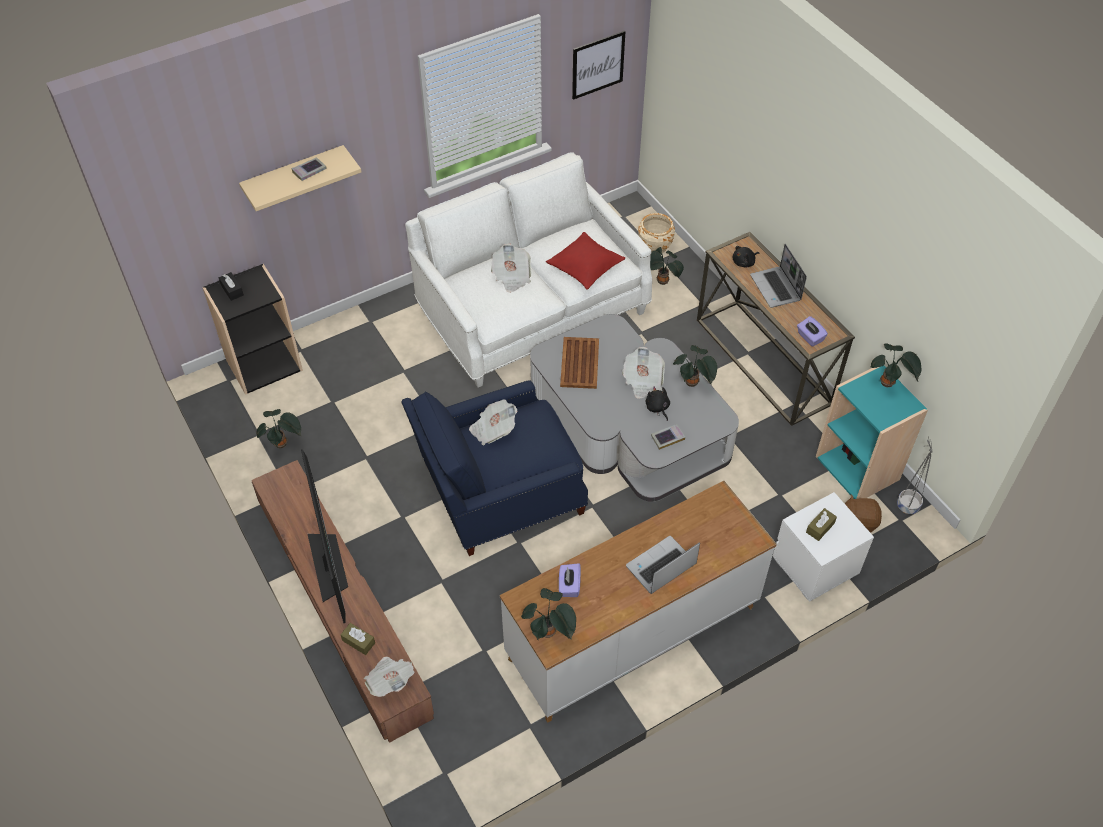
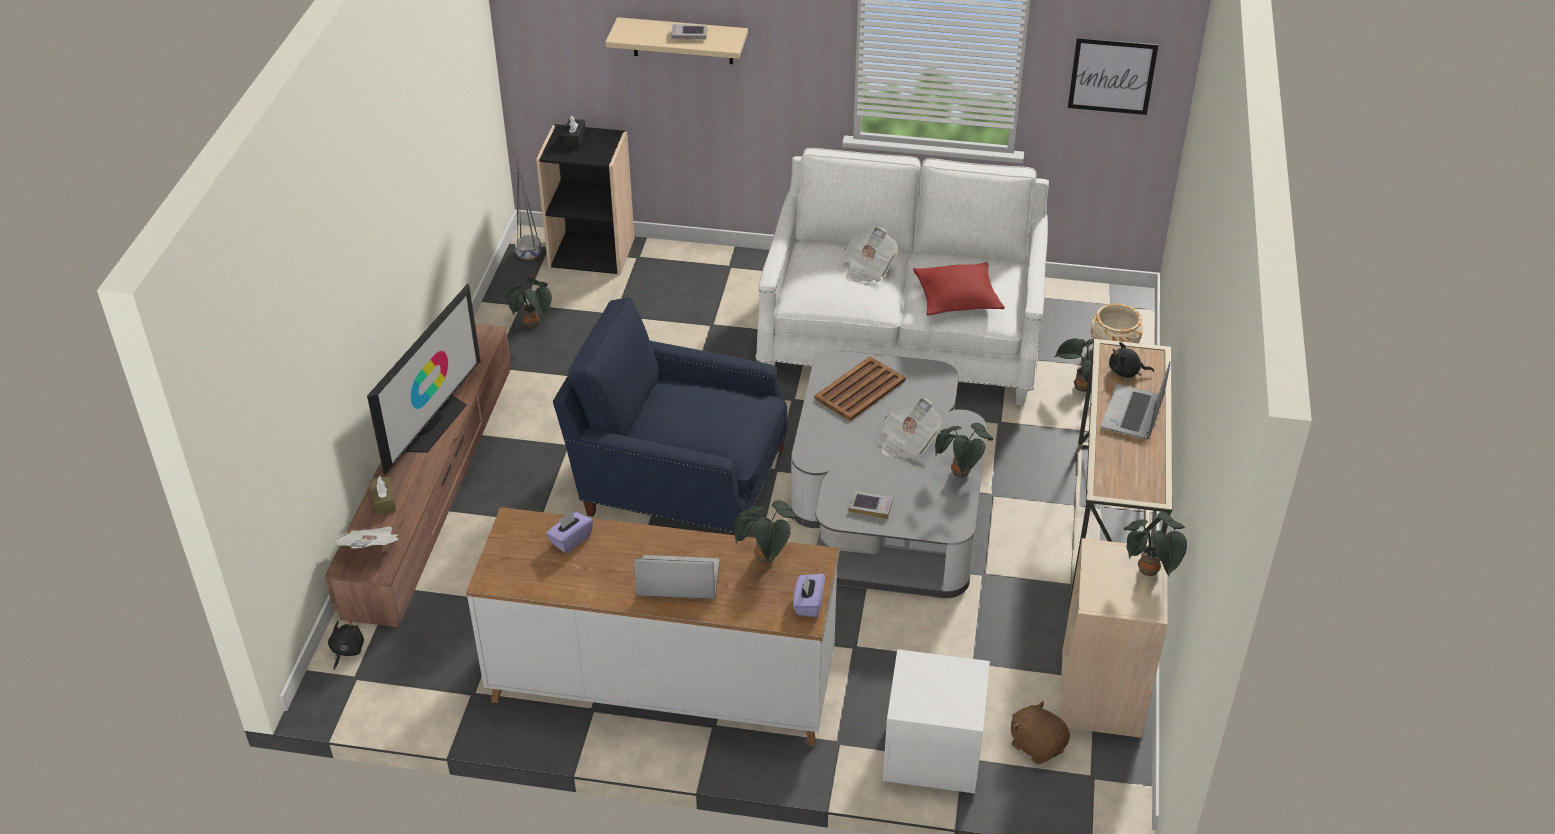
camera: 40 degrees right, 10 degrees down
(493, 430) = (693, 392): newspaper -> none
(549, 632) = (504, 565): potted plant -> potted plant (766, 559)
(657, 408) = (893, 474): black plush toy -> black plush toy (346, 650)
(810, 337) = (1114, 481): purple tissue box -> purple tissue box (808, 604)
(820, 528) = (930, 683): brown tissue box -> none
(858, 468) = (1102, 695): turquoise bookcase -> beige bookcase
(907, 505) = (1119, 768): grey planter -> grey planter (528, 253)

